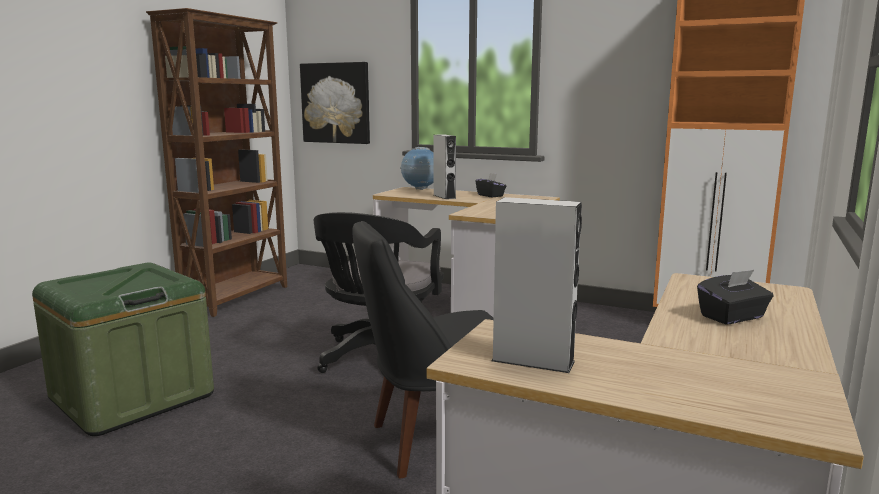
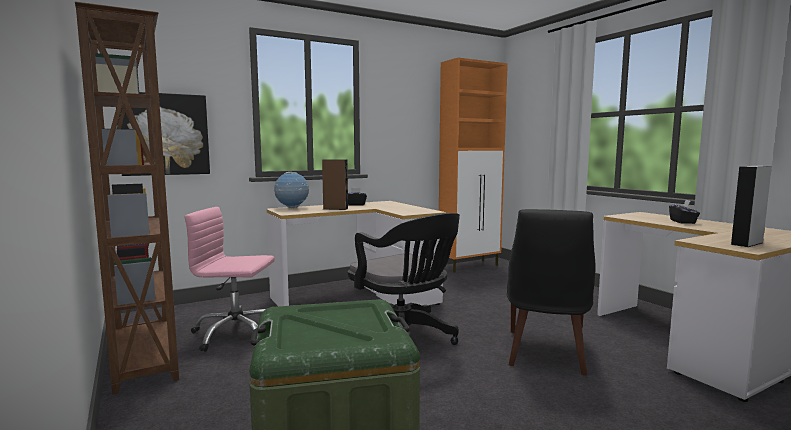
camera: 55 degrees left, 5 degrees down
(309, 303) = (235, 333): none -> pink office chair
(444, 196) = (335, 209): grey speaker -> brown speaker

